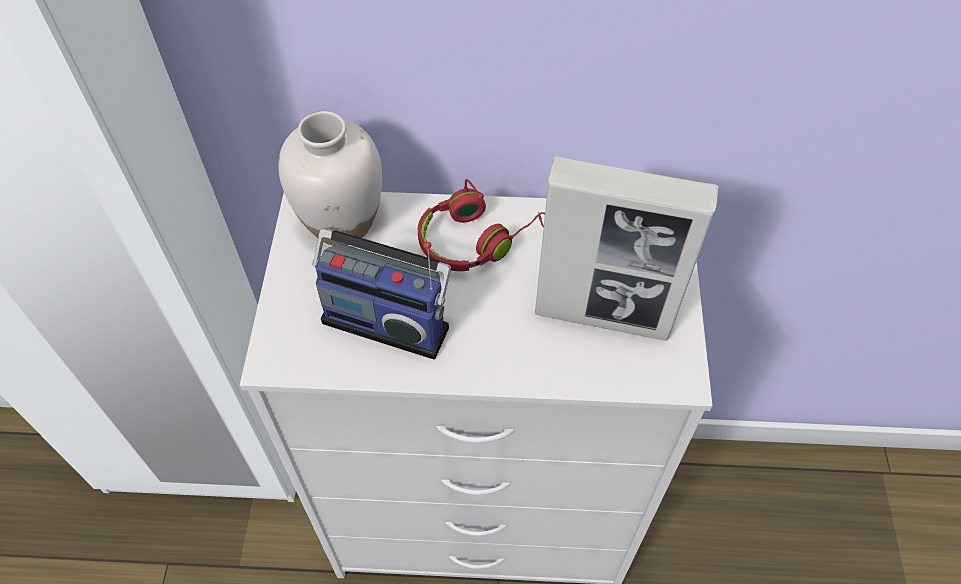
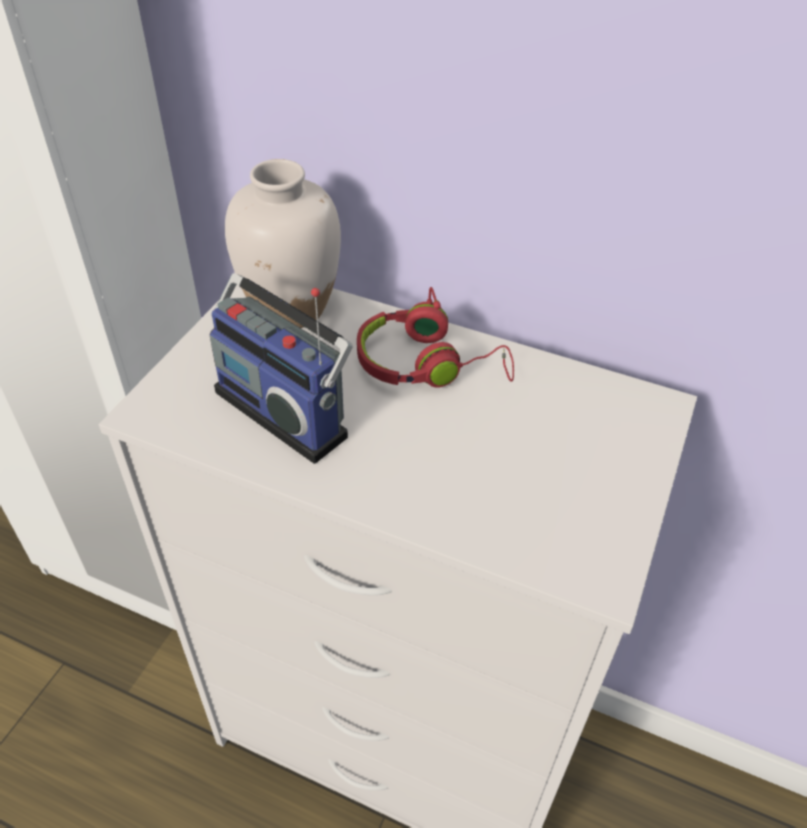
camera: 20 degrees right, 10 degrees down
(603, 316) = (535, 480): picture frame -> none

